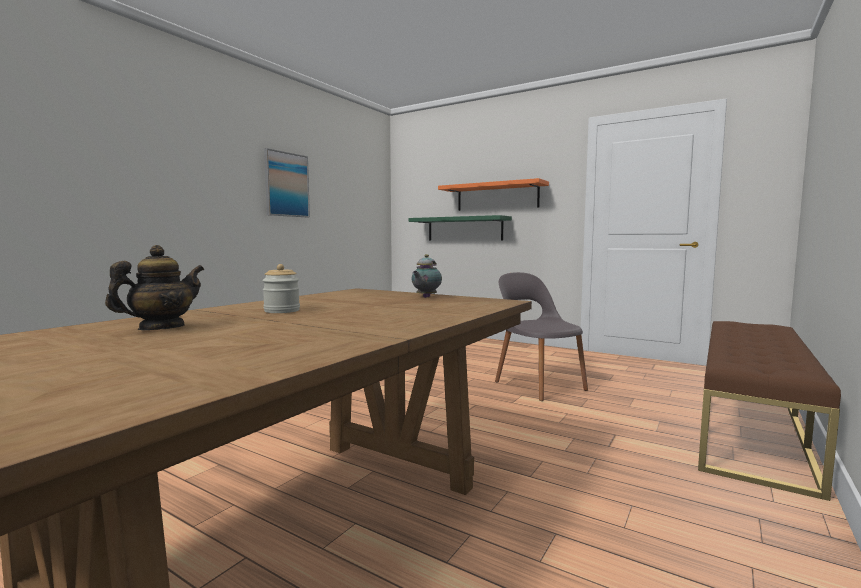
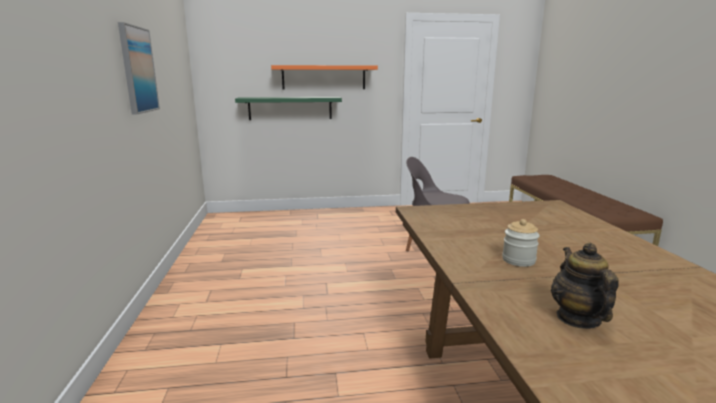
camera: 40 degrees left, 10 degrees up
(425, 297) = (501, 210): teapot -> none

